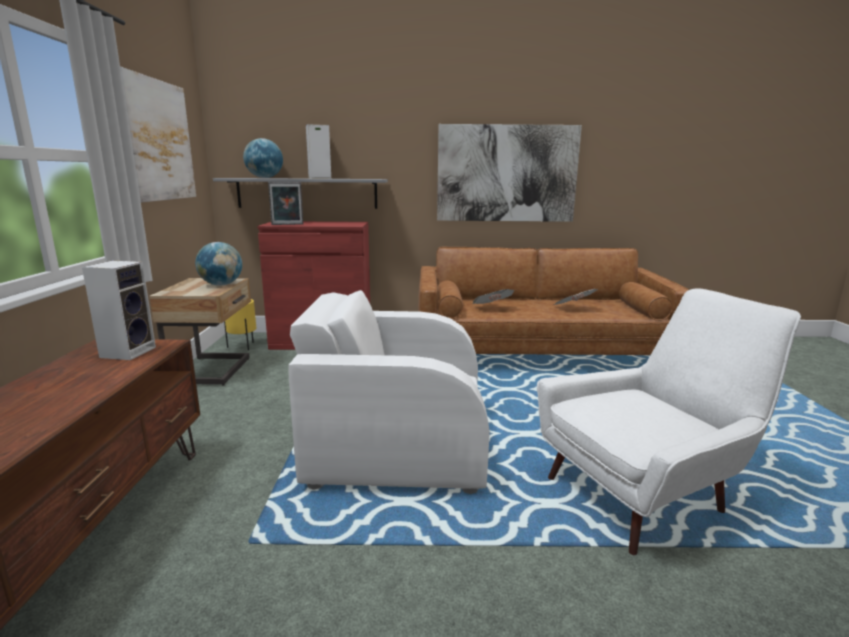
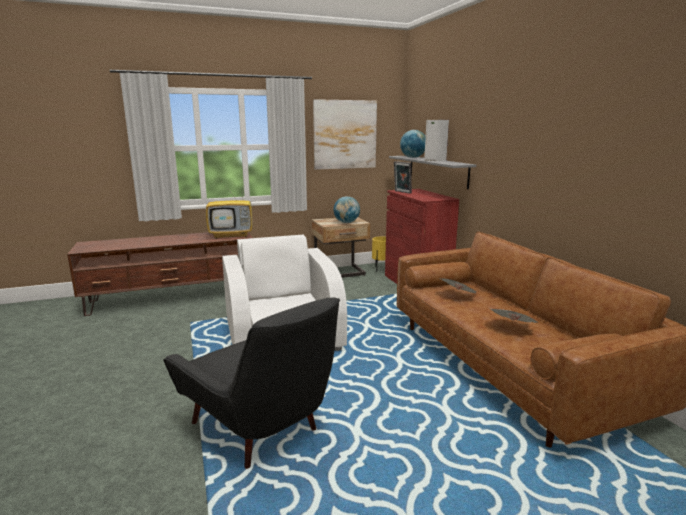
camera: 70 degrees right, 0 degrees up
(128, 351) = (232, 235): speaker -> television
(506, 174) = (559, 168): picture -> none
(647, 493) = (263, 431): white armchair -> black armchair

